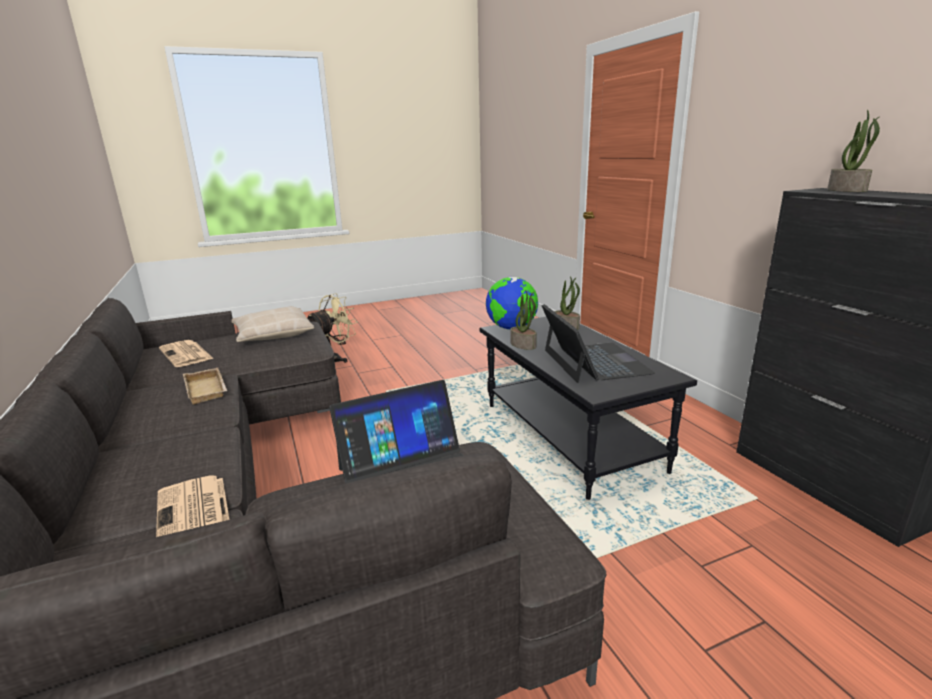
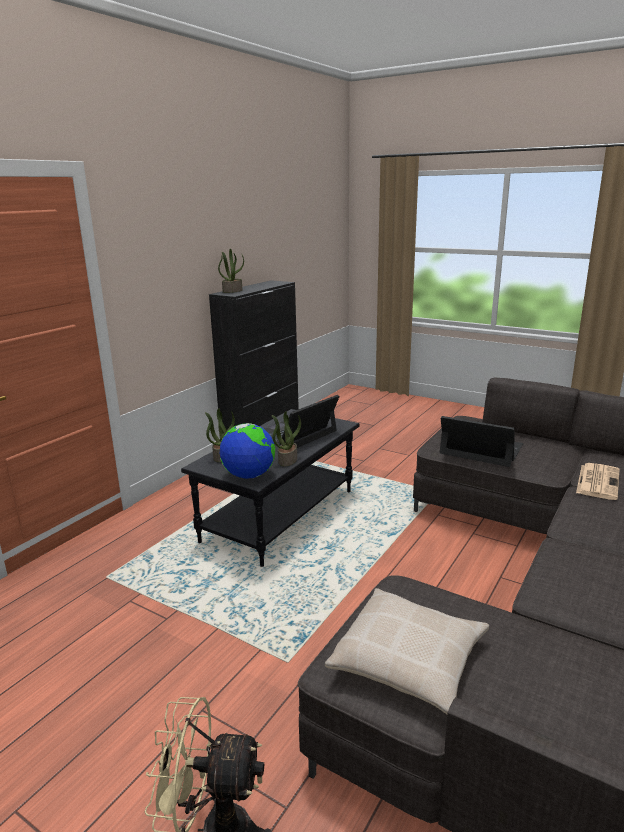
camera: 125 degrees left, 0 degrees up
(186, 354) = (562, 687): newspaper -> none
(208, 390) = (557, 580): beige tray -> none

